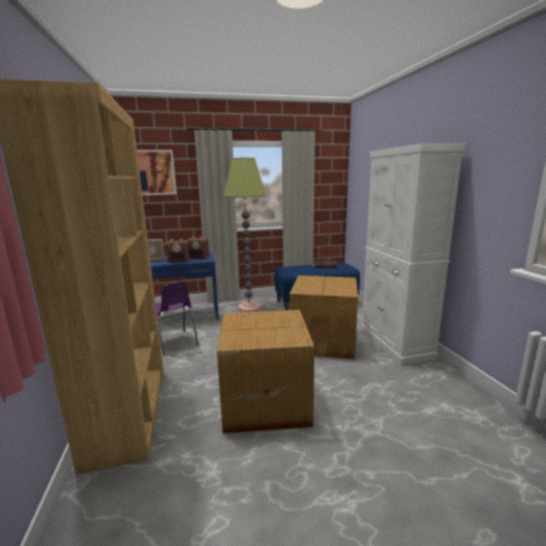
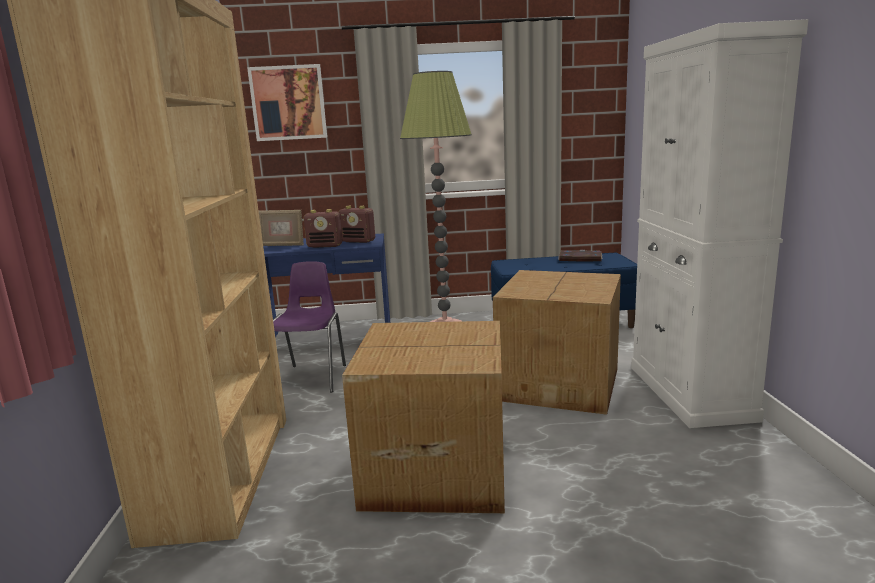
camera: 10 degrees right, 0 degrees up
(174, 343) = (312, 378): purple chair -> purple chair turned 150 degrees counterclockwise

